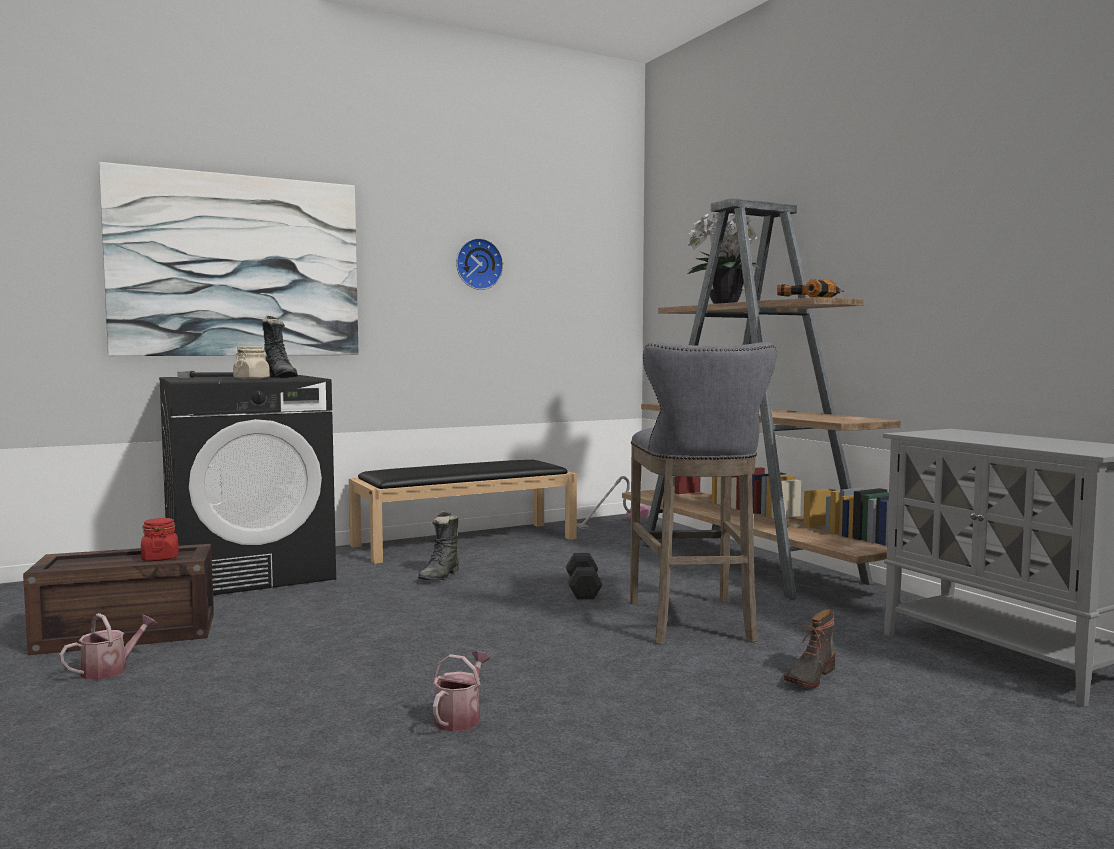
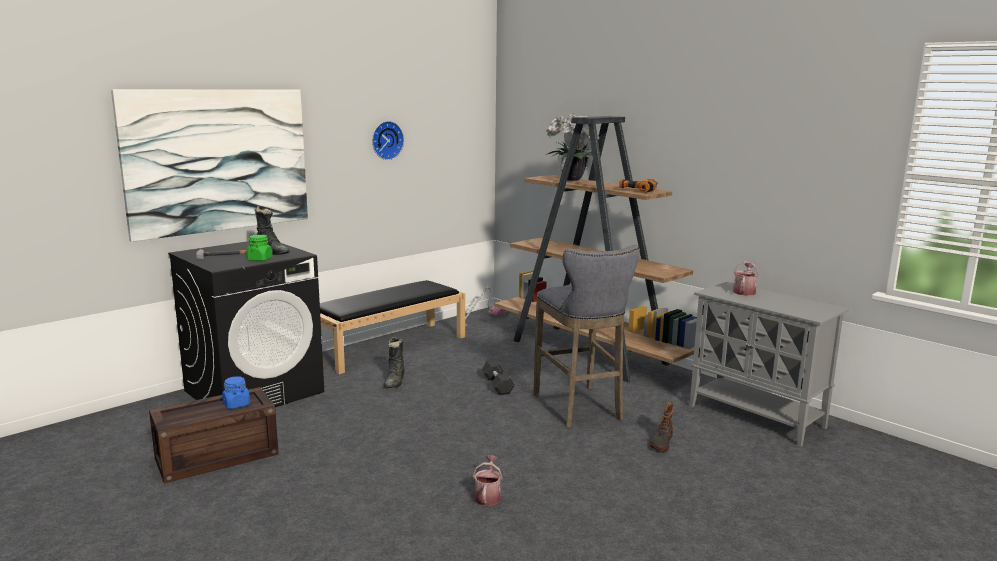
camera: 15 degrees left, 10 degrees up
(110, 670) = (236, 488): watering can -> watering can (744, 291)
(160, 558) = (236, 404): red jar -> blue jar
(251, 379) = (260, 259): beige jar -> green jar

